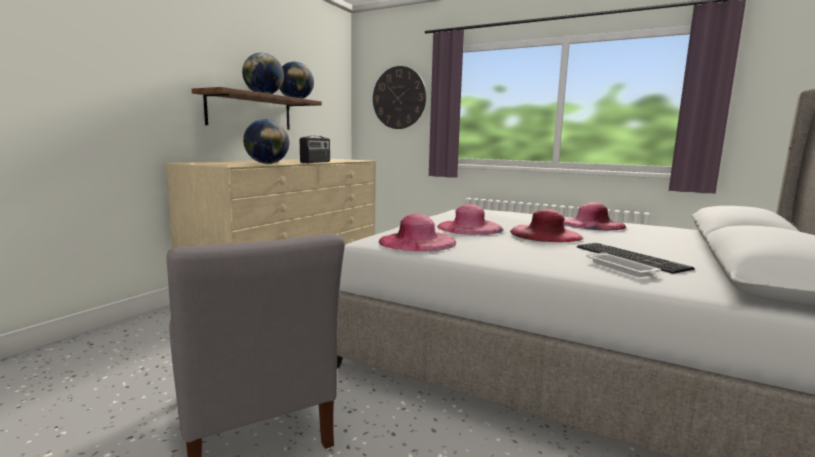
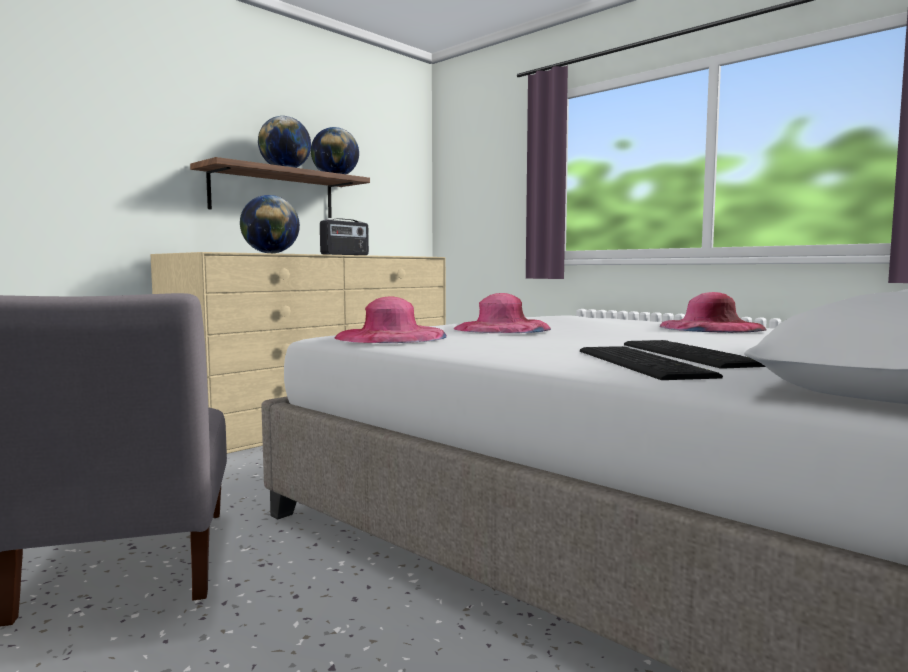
camera: 15 degrees right, 5 degrees down
(399, 98) = (489, 171): wall clock -> none
(545, 234) = (602, 333): pink hat -> none
(622, 269) = (643, 362): white tray -> keyboard

